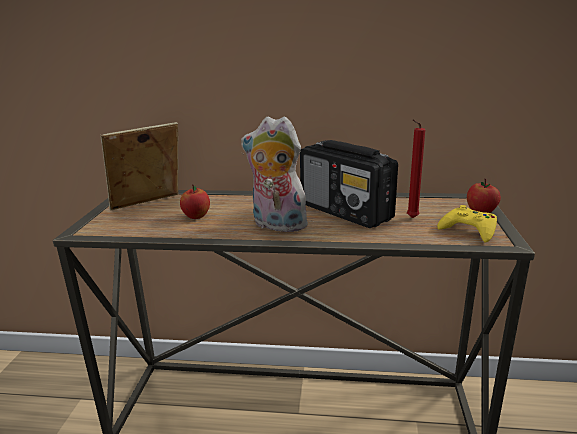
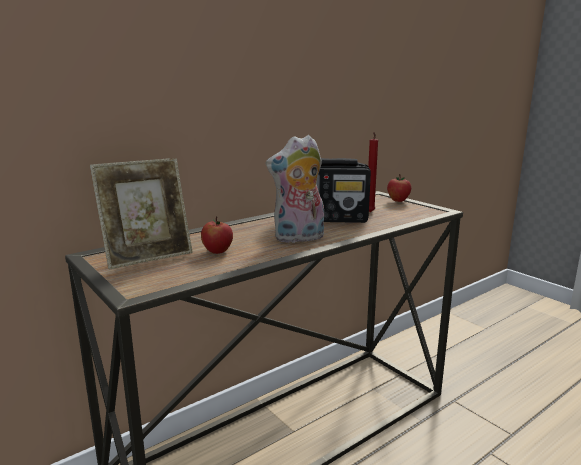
camera: 45 degrees left, 5 degrees down
(149, 205) = (148, 256): picture frame -> picture frame turned 135 degrees counterclockwise
(469, 229) = (413, 209): yellow game controller -> none

